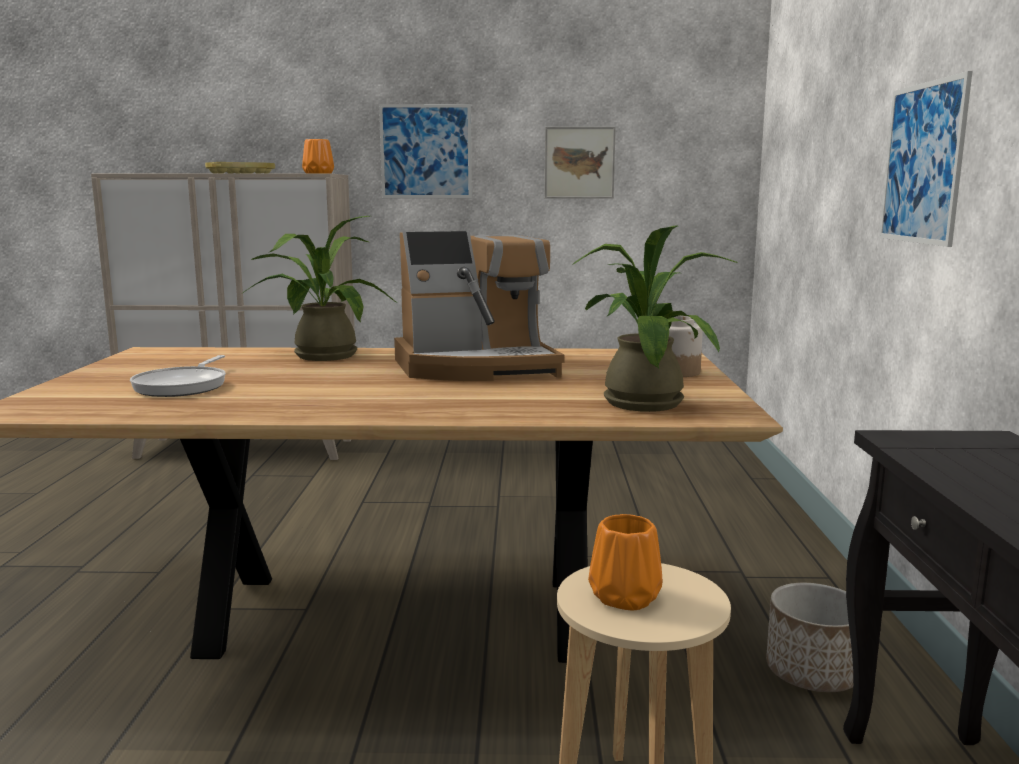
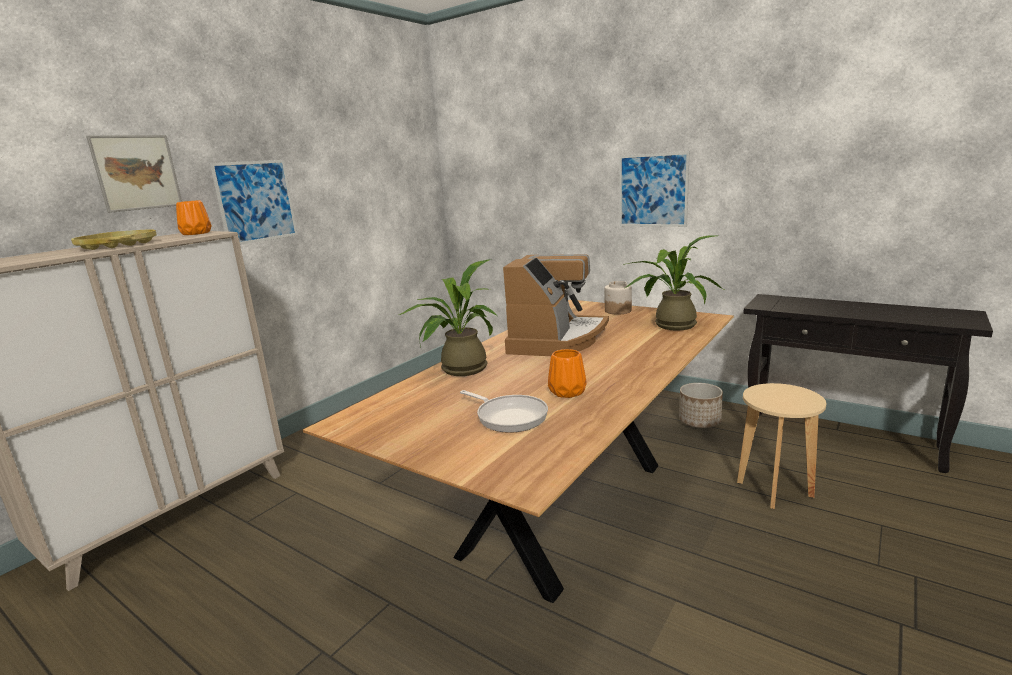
camera: 55 degrees left, 5 degrees up
(579, 163) = (359, 198): picture -> picture (137, 172)
(626, 597) = (783, 400): orange vase -> orange vase (568, 391)

